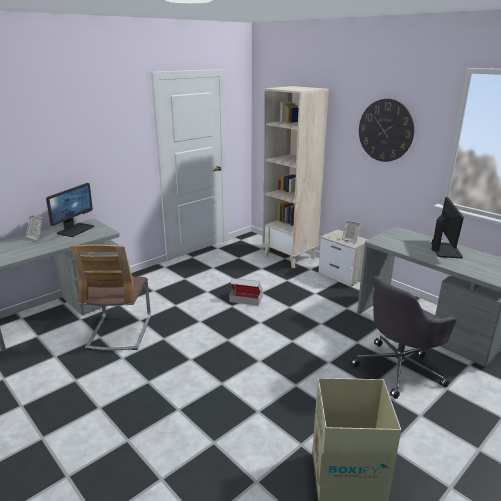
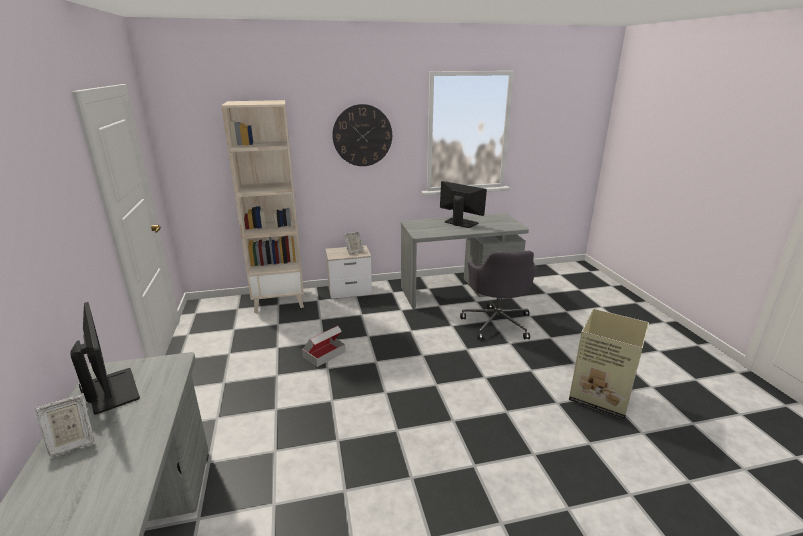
camera: 60 degrees left, 0 degrees up
(119, 332) = (282, 478): chair -> none

